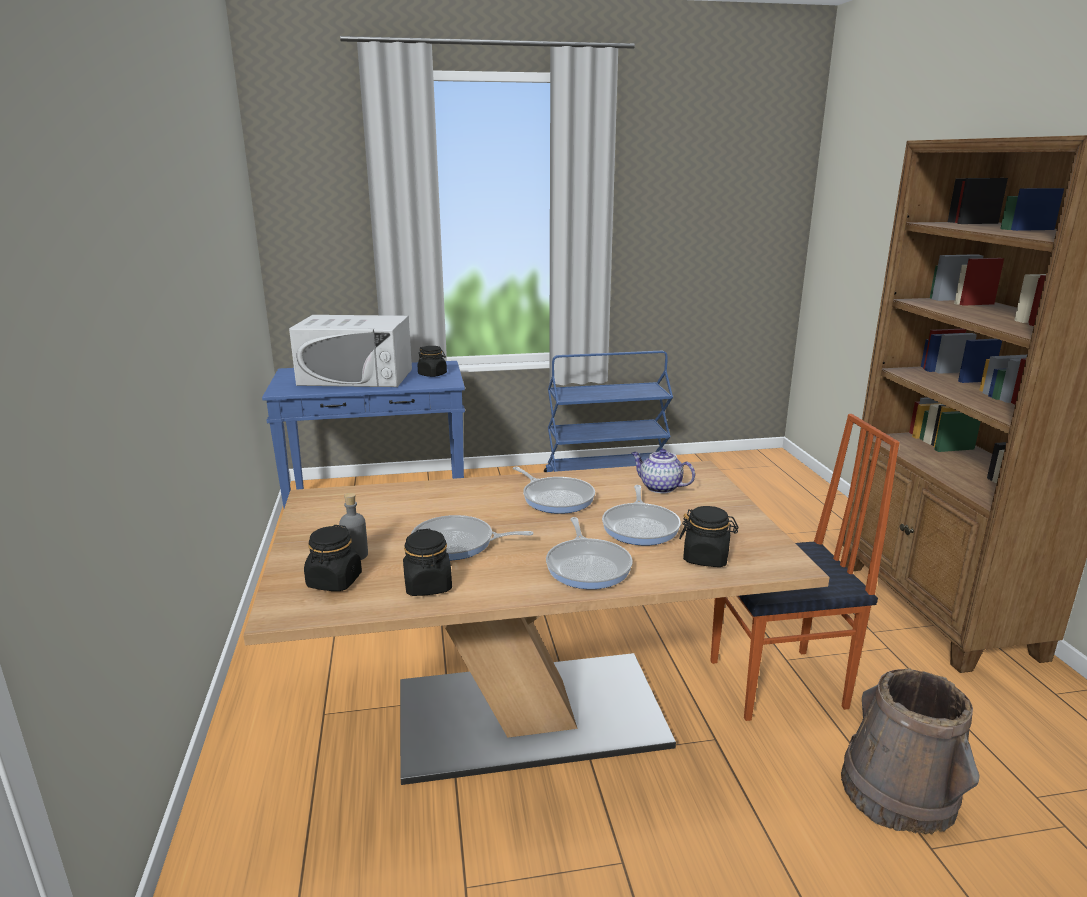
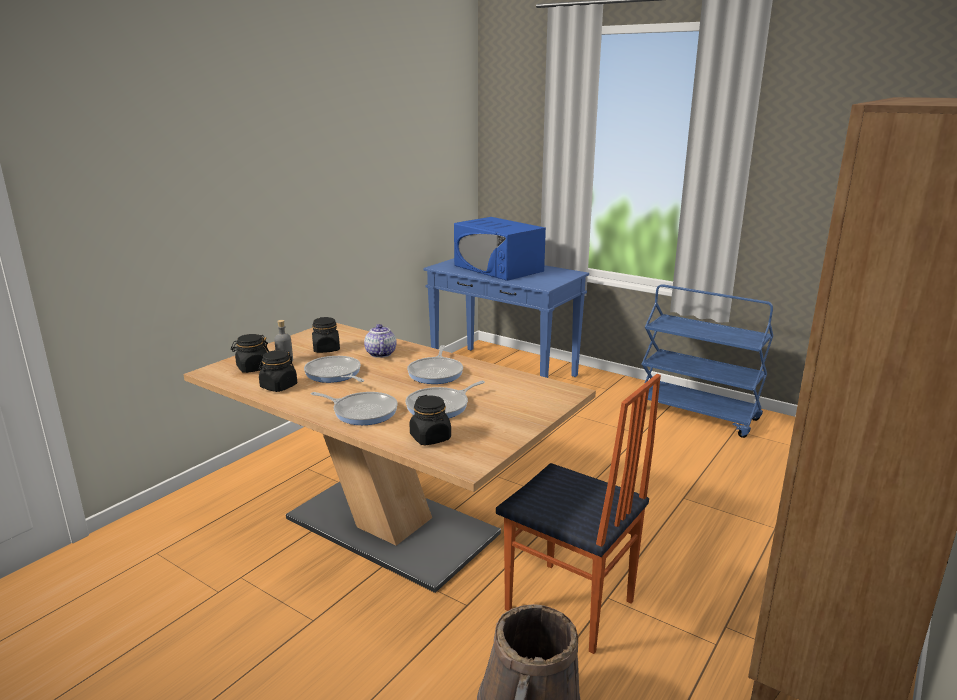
camera: 45 degrees right, 0 degrees up
(356, 377) = (498, 268): white microwave -> blue microwave
(432, 374) = (548, 278): black jar -> black jar (326, 349)
(588, 566) = (362, 412): frying pan -> frying pan turned 105 degrees counterclockwise
(659, 487) = (512, 391): teapot -> teapot (380, 353)

